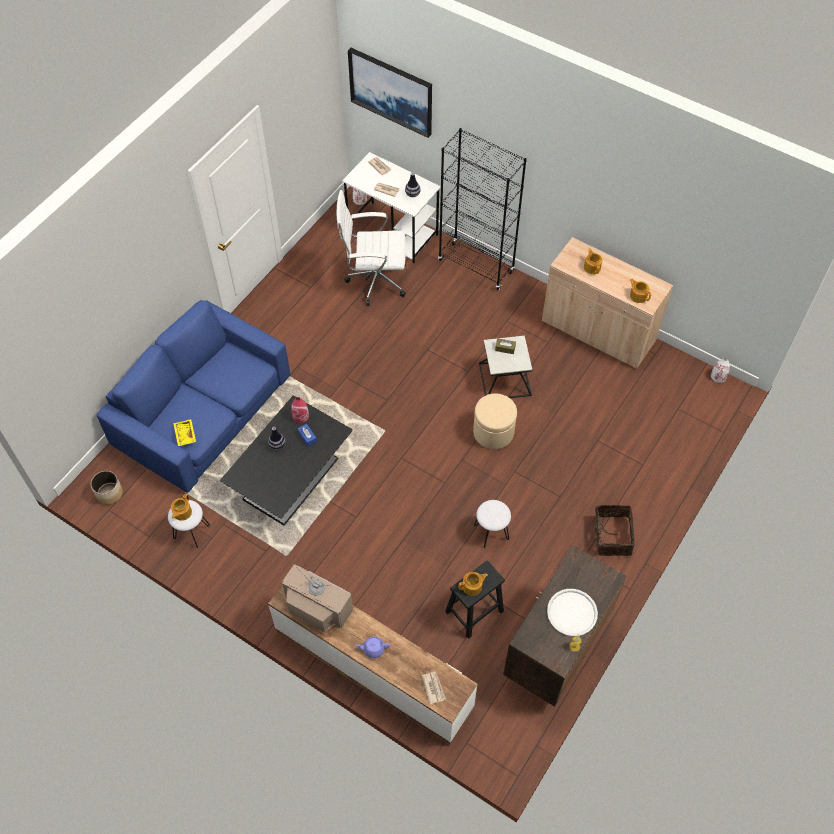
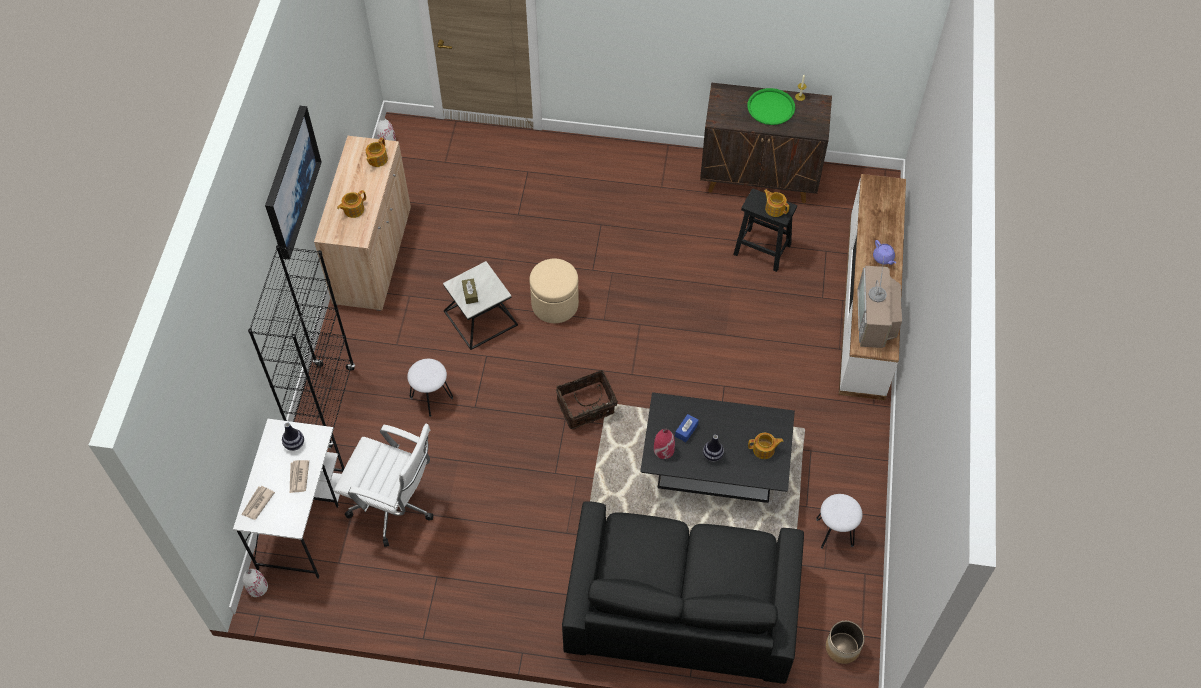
camera: 115 degrees left, 0 degrees up
(182, 512) = (843, 513): teapot -> teapot (764, 450)
(184, 435) = (754, 557): yellow tray -> none
(203, 411) = (681, 604): blue sofa -> black sofa
(374, 281) = (395, 507): white office chair -> white office chair turned 45 degrees counterclockwise
(391, 91) = (206, 432): picture -> picture (290, 182)
(433, 687) = (886, 202): newspaper -> none
(491, 532) = (672, 265): white stool -> white stool (431, 397)
(572, 612) = (771, 107): white tray -> green tray
(611, 536) = (622, 173): basket -> basket (586, 408)

